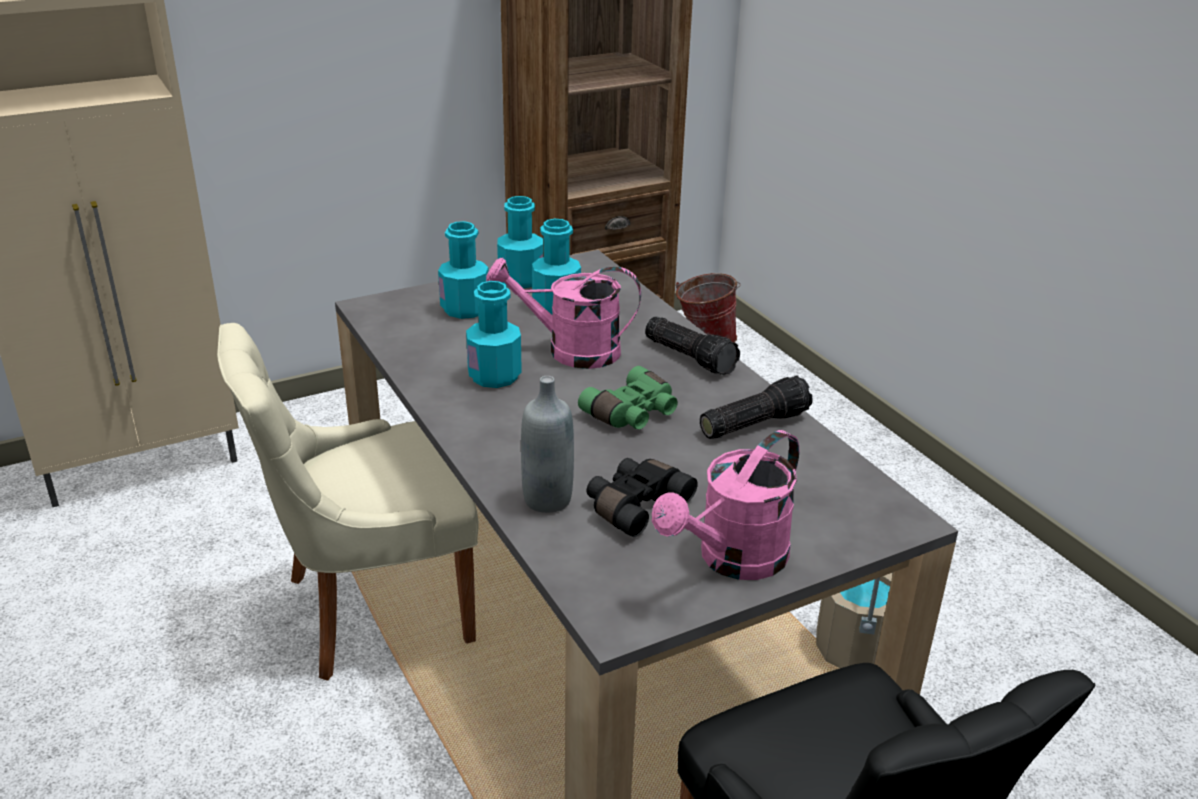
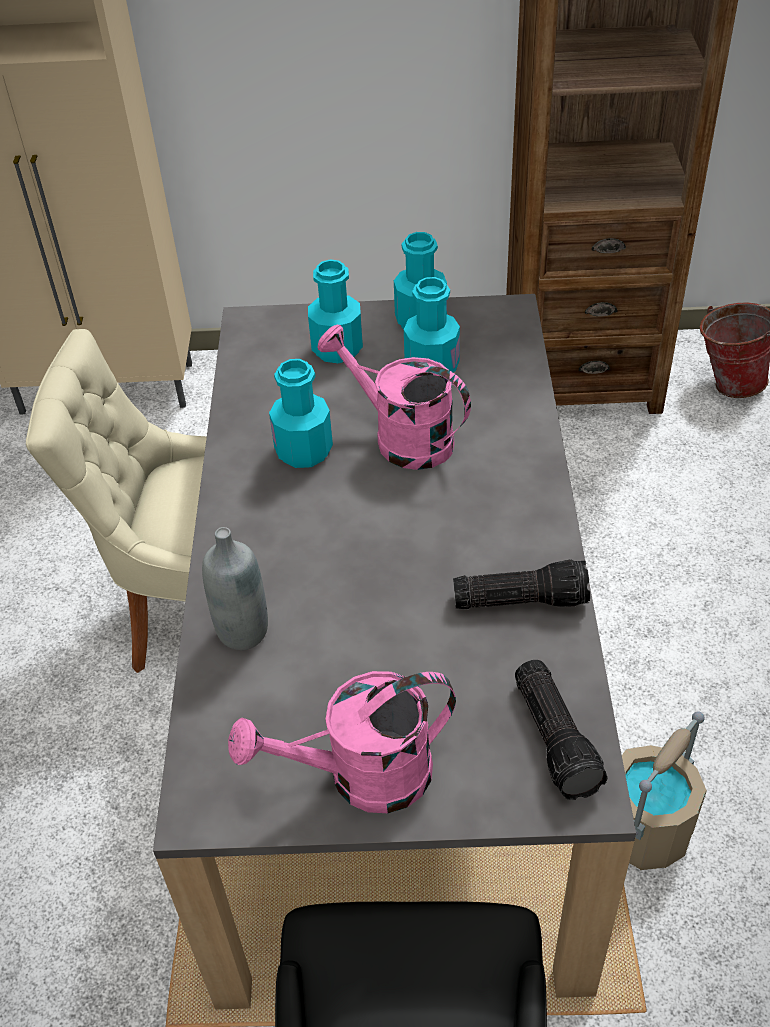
camera: 30 degrees right, 15 degrees up
(633, 414) = (403, 545): green binoculars -> none
(635, 505) = (319, 669): black binoculars -> none
(691, 356) = (523, 482): flashlight -> flashlight (557, 738)

